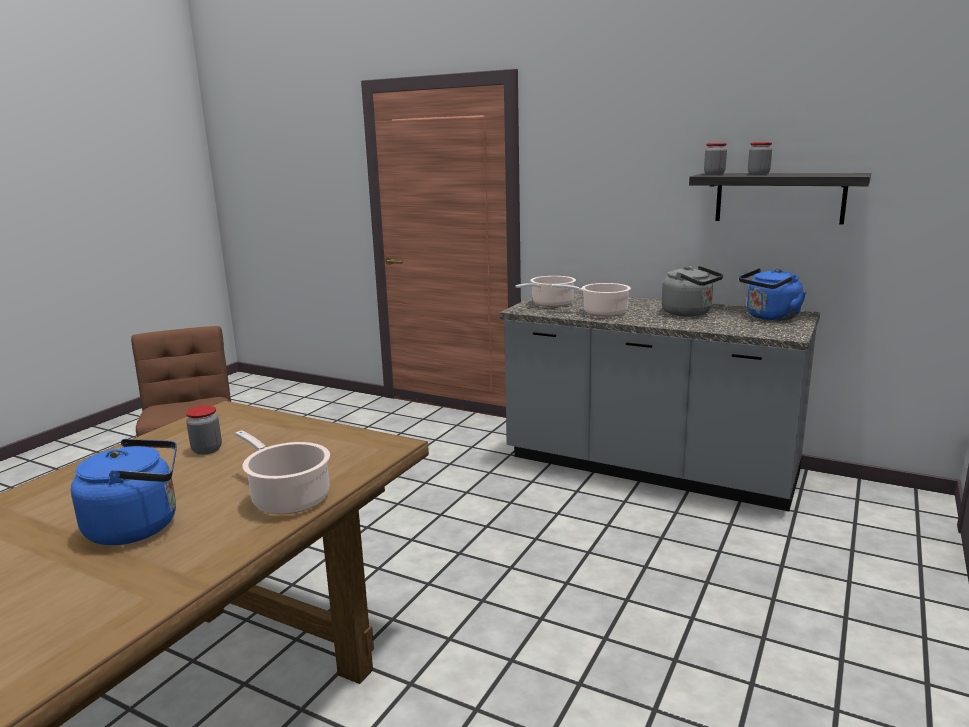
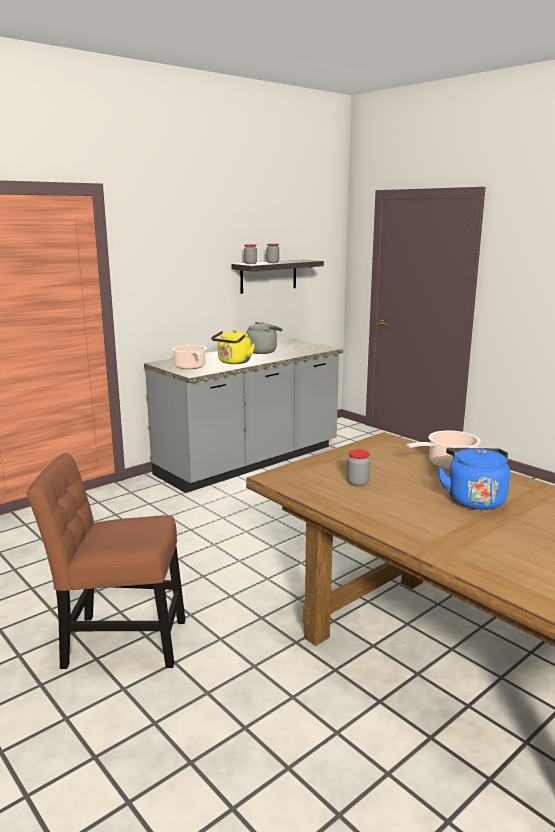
camera: 70 degrees left, 0 degrees up
(601, 313) = (233, 362): cooking pot -> yellow kettle
(770, 317) = (293, 344): blue kettle -> none

